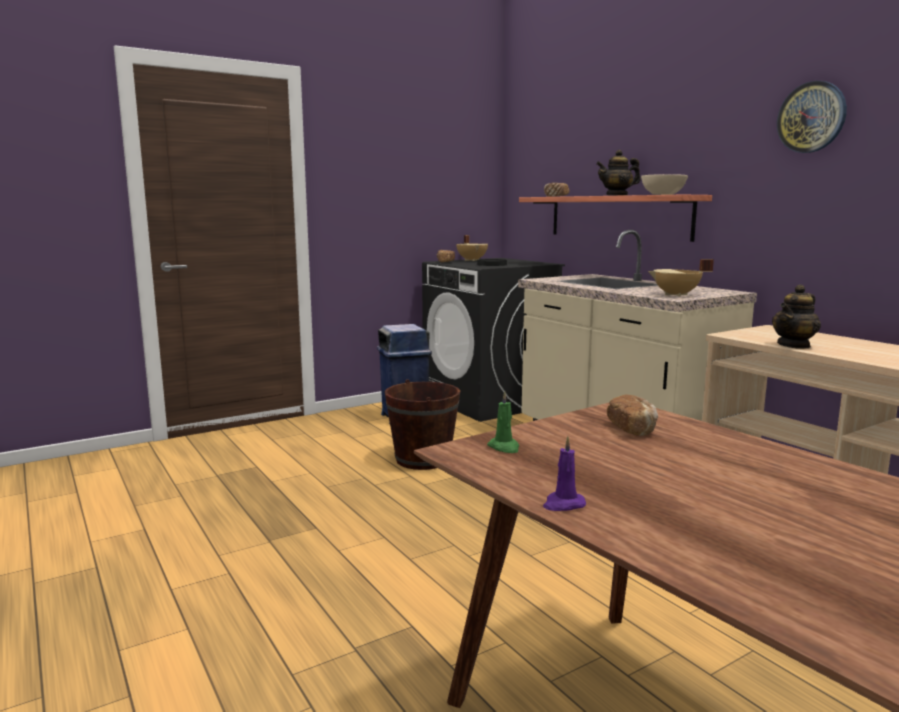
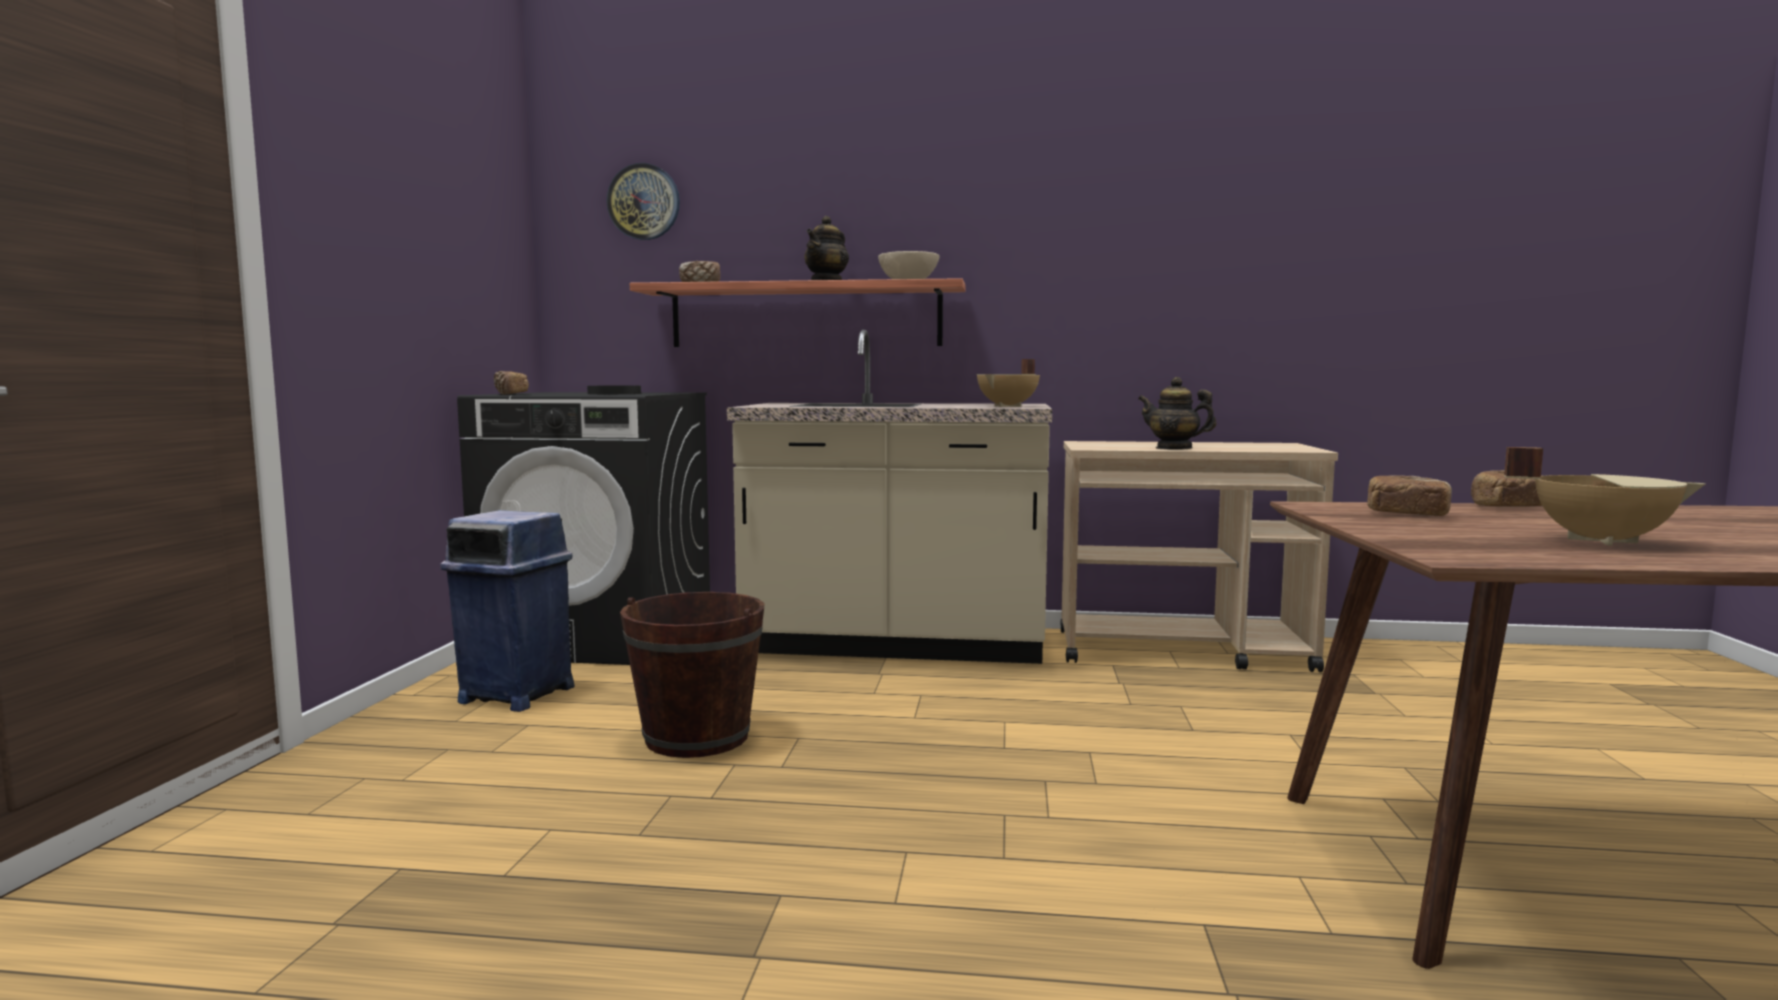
camera: 50 degrees left, 5 degrees down
(472, 260) = (535, 393): beige cooking pot -> beige cooking pot (1600, 540)
(504, 447) = (1453, 545): green candle -> none
(563, 504) = (1700, 561): purple candle -> none
(758, 448) = (1508, 507): none -> bread
(794, 345) = (1174, 448): teapot -> teapot turned 120 degrees clockwise
(811, 117) = (1091, 195): wall clock -> wall clock (644, 202)

